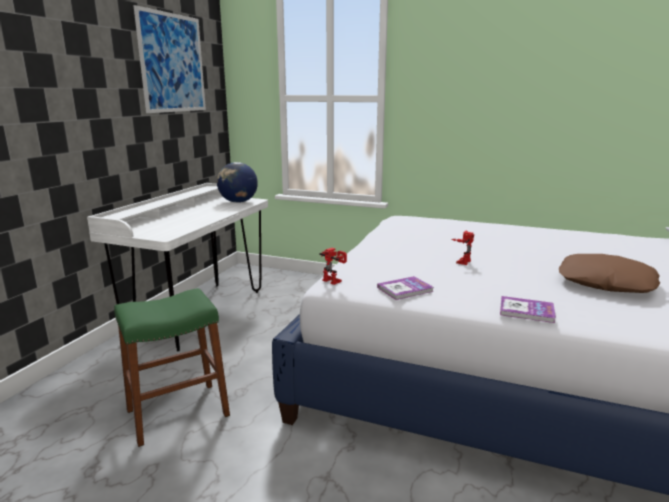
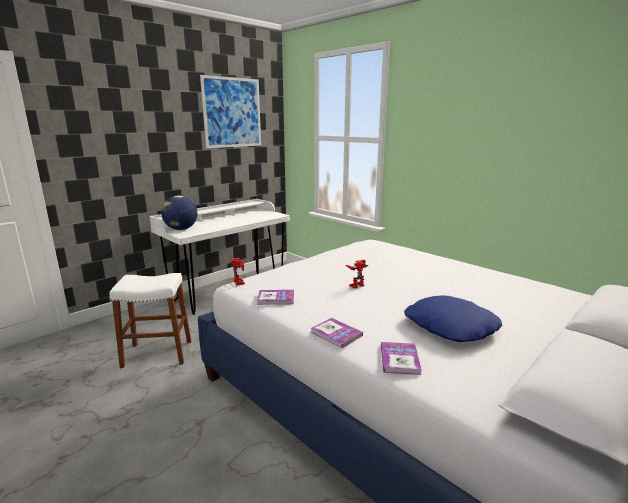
camera: 25 degrees right, 0 degrees up
(178, 413) = (157, 354): green stool -> white stool
(238, 202) = (266, 215): globe -> globe (181, 229)
(605, 283) = (450, 326): brown pillow -> blue pillow
(618, 320) = (399, 359): none -> book

